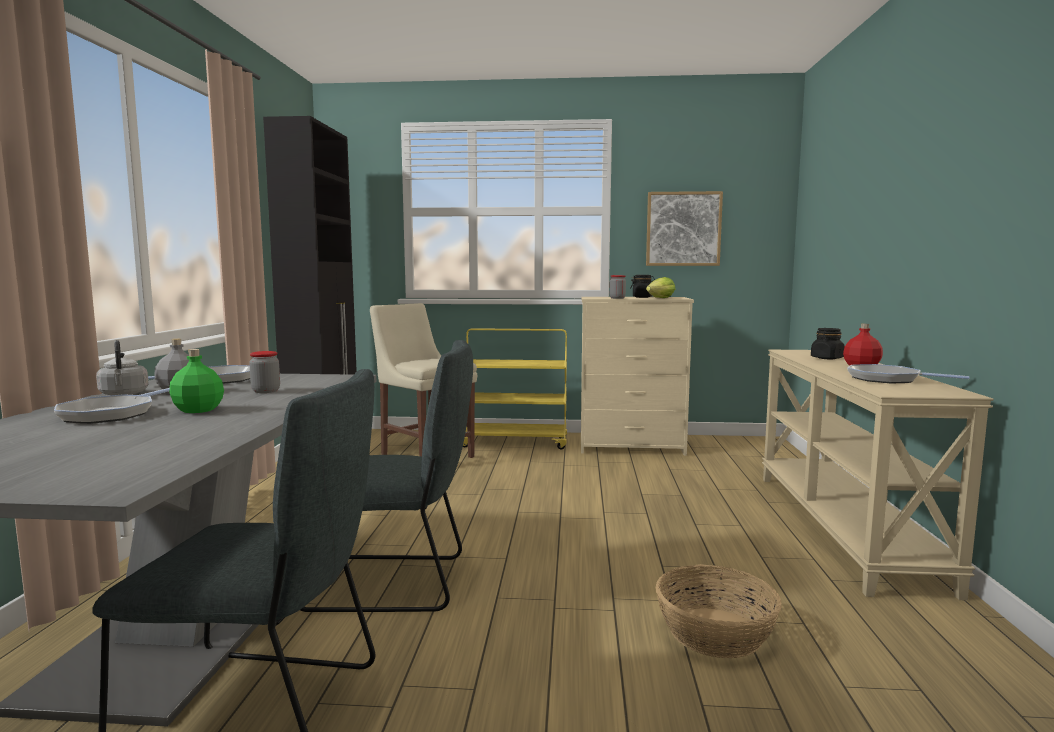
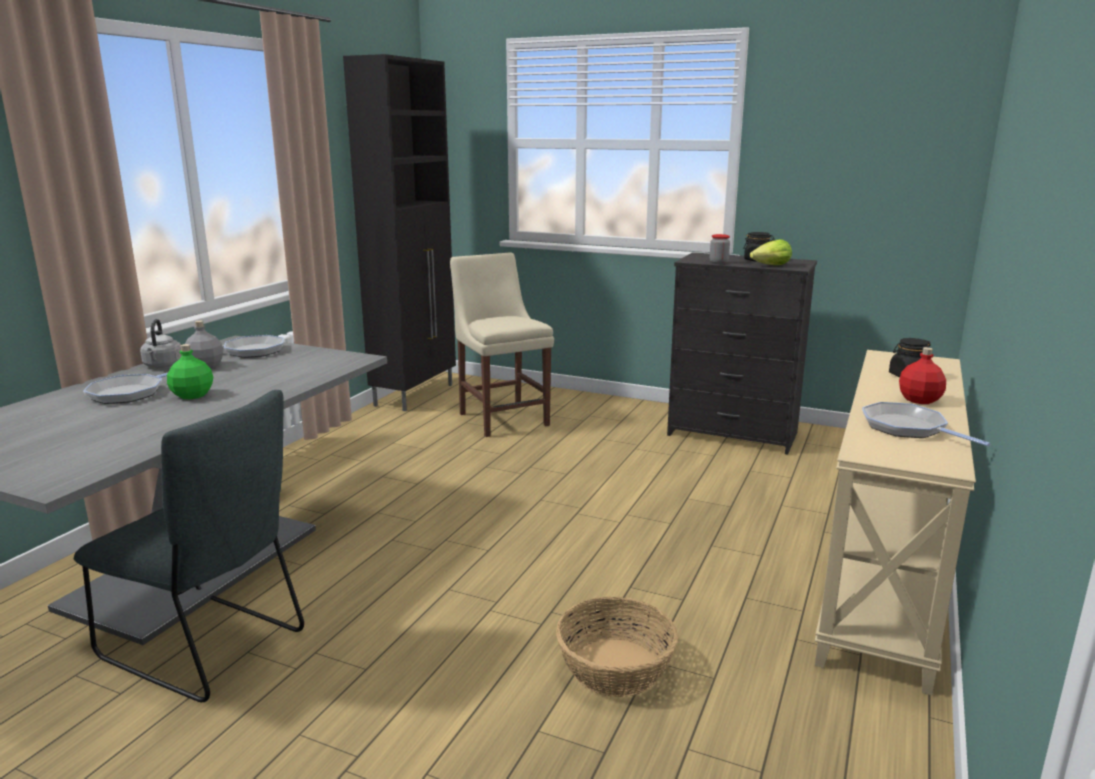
camera: 20 degrees right, 10 degrees up
(266, 391) = (268, 373): jar -> none
(393, 583) = (373, 557): grey chair -> none
(516, 442) = (608, 412): yellow cart -> none
(632, 447) = (733, 434): beige dresser -> black dresser
(683, 229) = (831, 171): picture -> none

